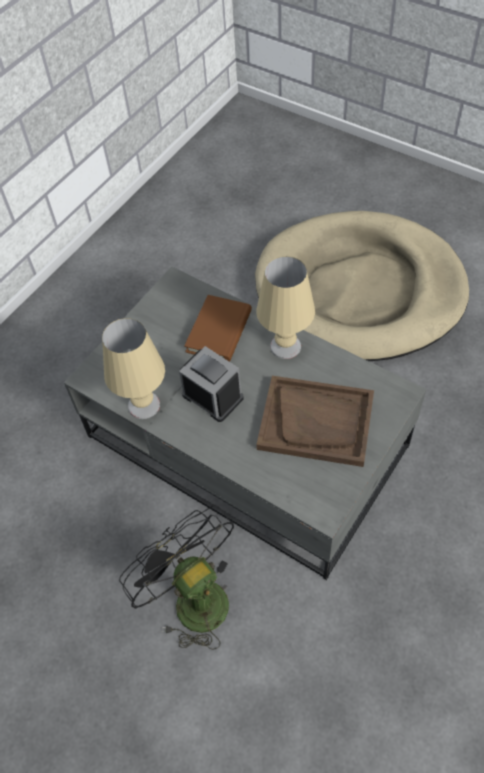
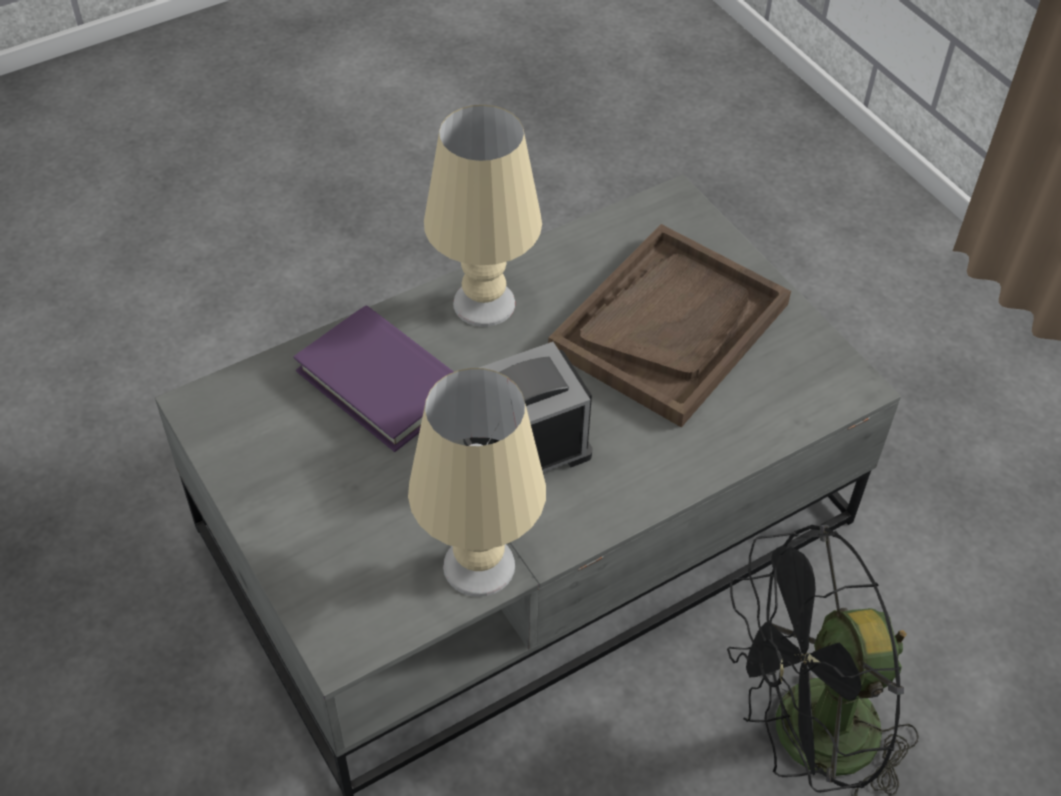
camera: 70 degrees left, 5 degrees down
(219, 331) = (382, 383): brown book -> purple book
(359, 291) = (321, 236): beige dog bed -> none

